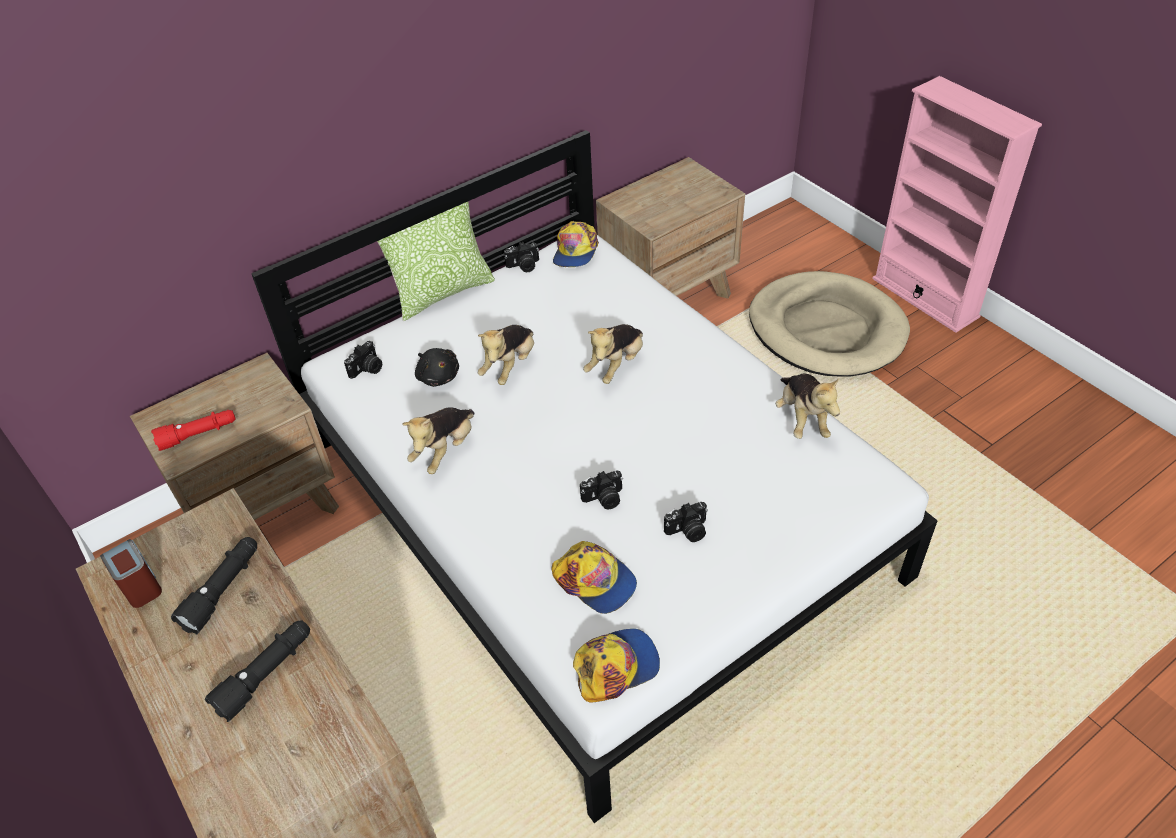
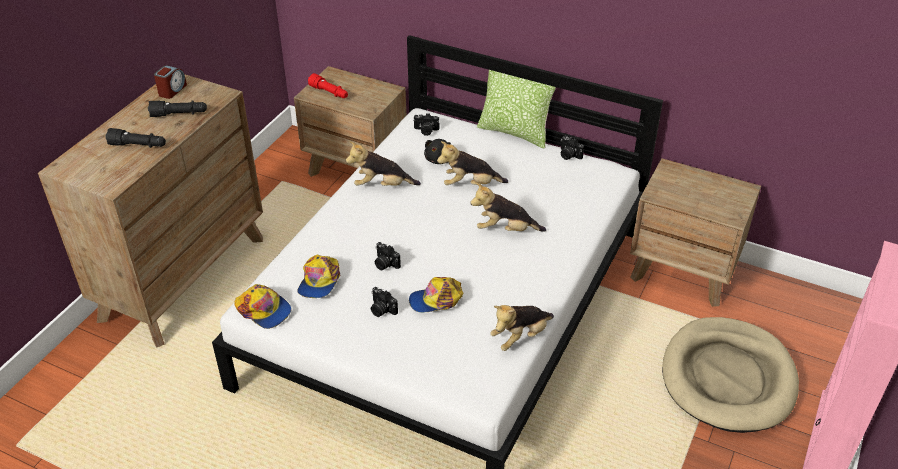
camera: 60 degrees right, 5 degrees down
(575, 251) = (604, 171): cap -> cap (436, 300)

